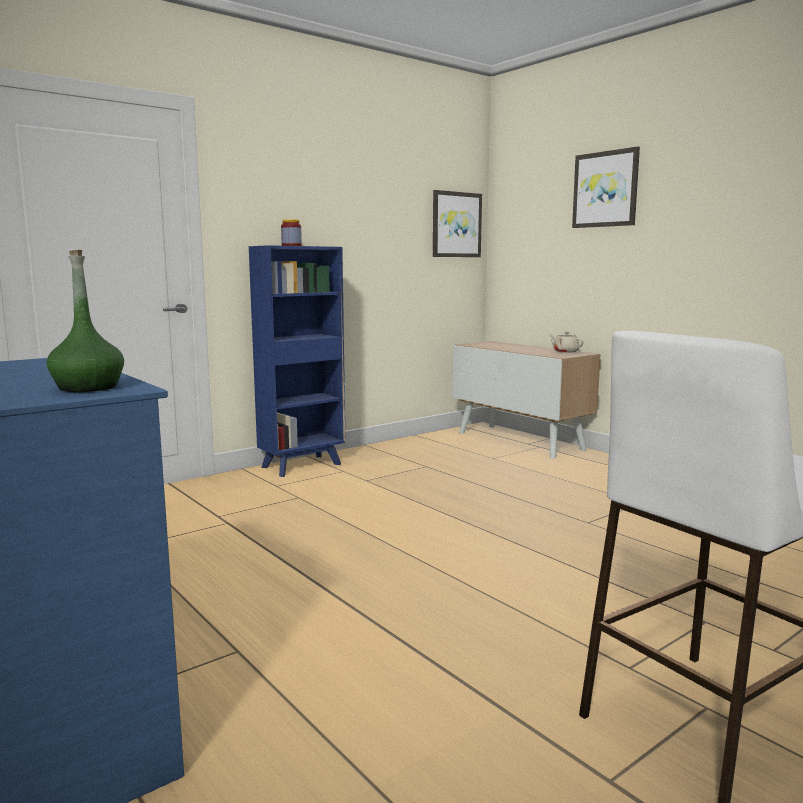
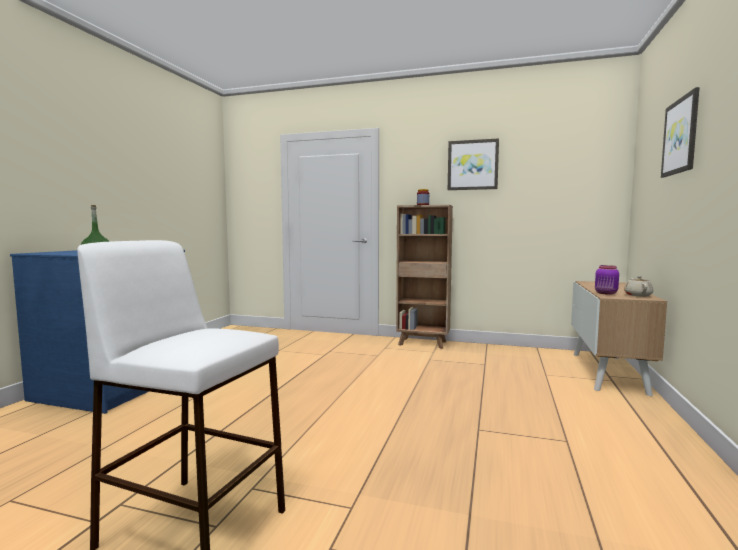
camera: 55 degrees right, 5 degrees down
(303, 465) = (423, 343): blue bookcase -> brown bookcase
(456, 224) = (590, 183): picture -> picture (472, 165)
(543, 353) = (606, 293): none -> purple jar

